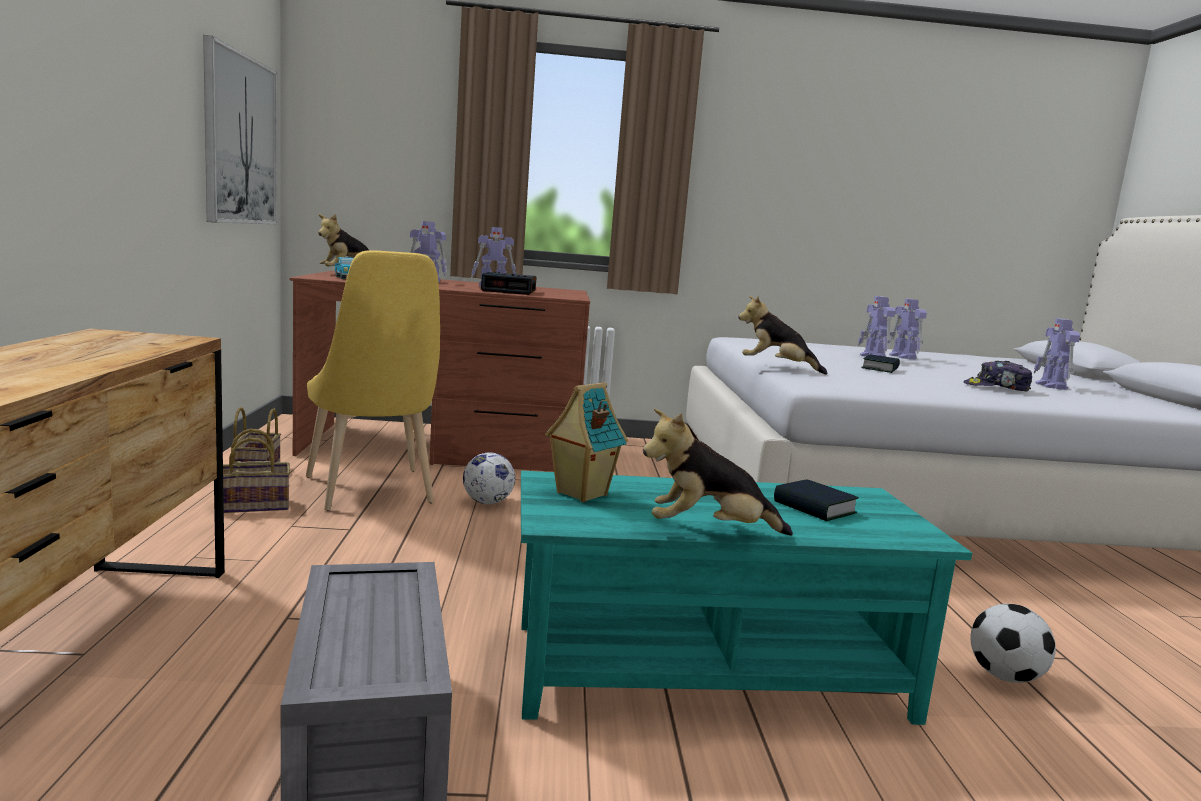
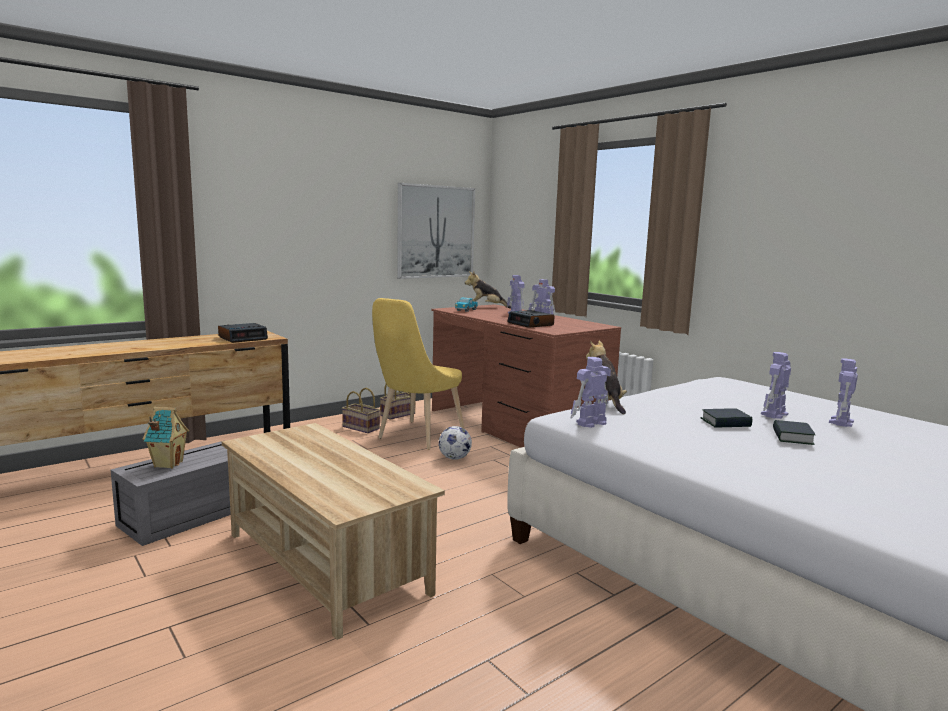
camera: 55 degrees right, 0 degrees up
(133, 345) = (243, 338): none -> alarm clock
(580, 494) = (294, 437): toy house -> toy house (168, 464)
(708, 531) = (274, 466): plush toy -> none
(708, 671) = (326, 563): turquoise coffee table -> beige coffee table
(814, 508) = (358, 479): book -> book (792, 437)
(996, 388) = (767, 462): cap -> none
(1004, 677) = (448, 665): football -> none
(1051, 386) = (889, 482): toy robot -> toy robot (590, 423)

